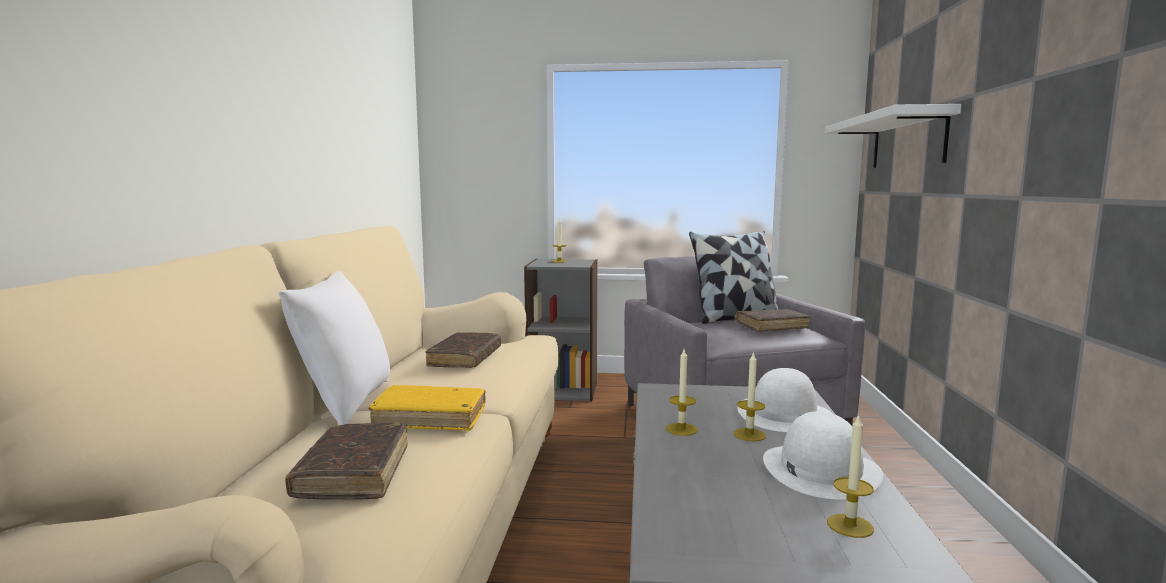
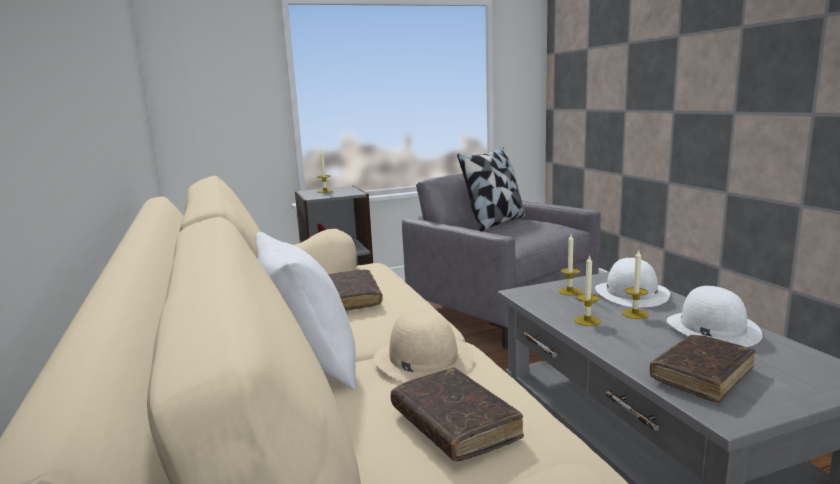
camera: 25 degrees left, 5 degrees up
(430, 418) = (423, 359): yellow book -> beige hat
(771, 327) = (534, 226): brown book -> brown book (702, 375)
(850, 526) = (782, 361): candle -> candle (569, 291)
(907, 141) = (606, 69): white shelf -> none

